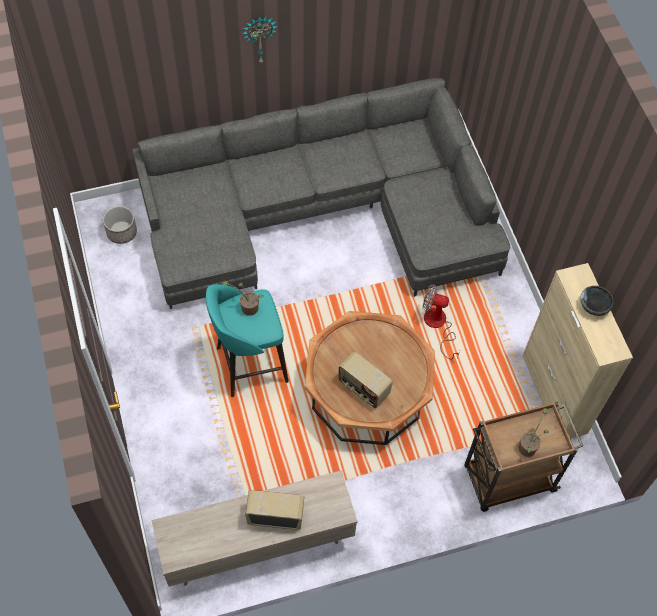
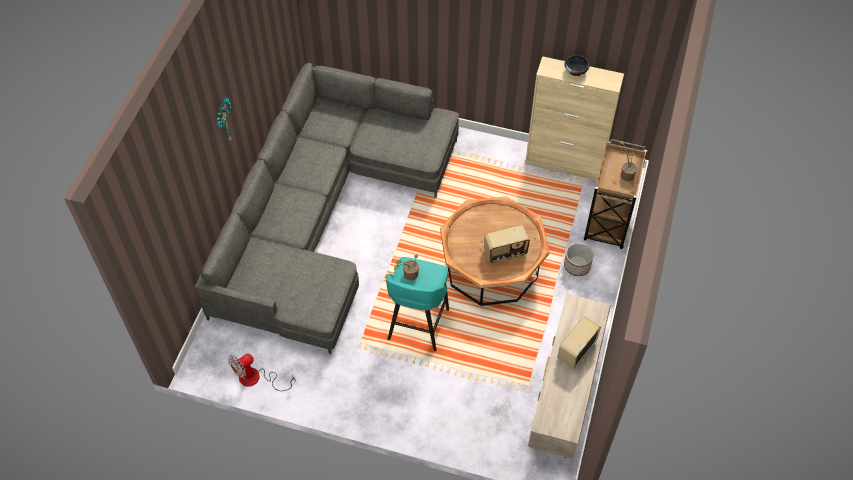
camera: 55 degrees left, 5 degrees down
(122, 232) = (234, 353): planter -> planter (576, 266)
(438, 325) = (469, 197): fan -> fan (257, 379)

